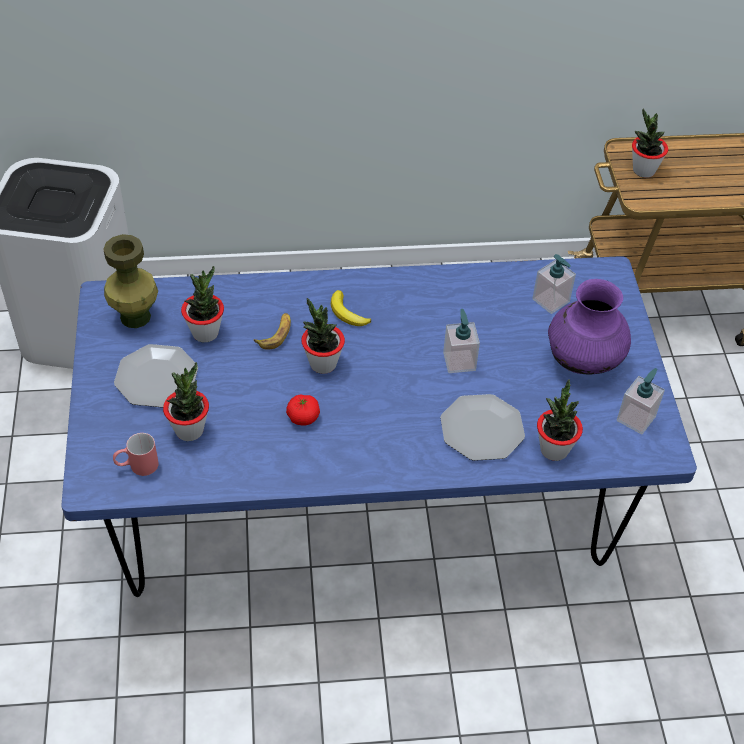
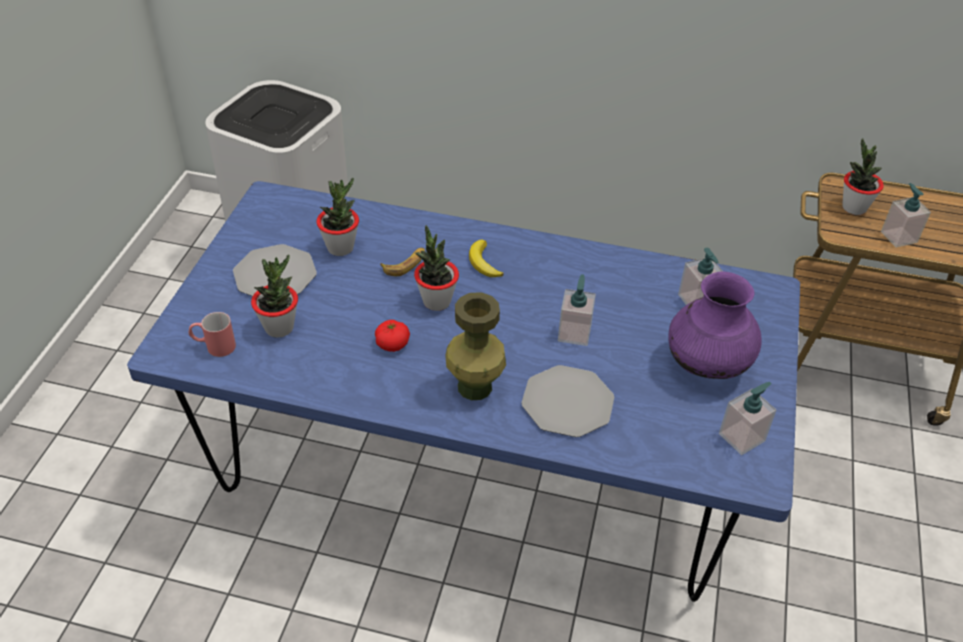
camera: 20 degrees right, 5 degrees down
(135, 317) = (284, 219): green vase -> green vase (474, 387)
(554, 449) = (636, 443): potted plant -> none
(691, 191) = (898, 237): none -> soap dispenser

